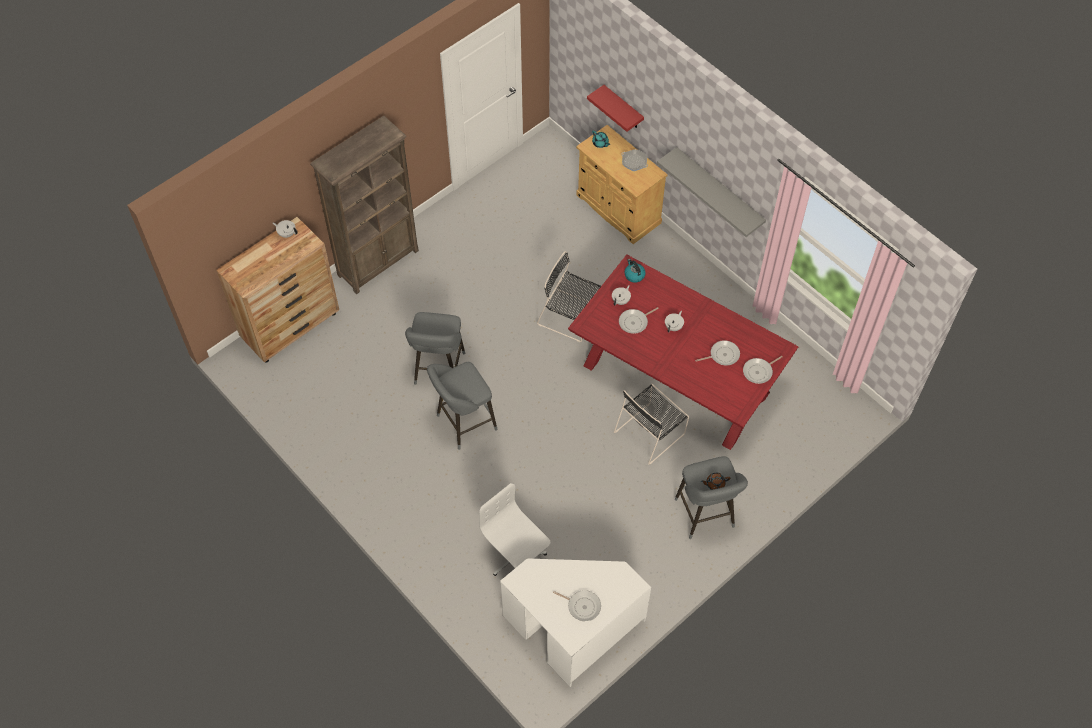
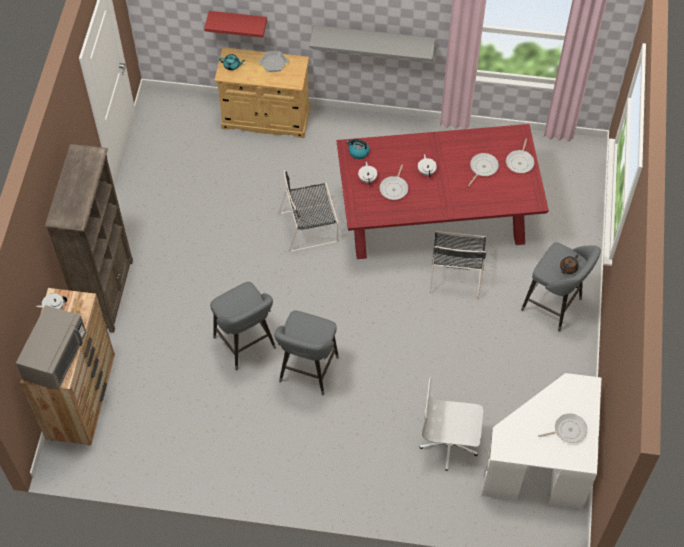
camera: 40 degrees left, 0 degrees up
(255, 269) = (55, 357): none -> grey microwave

